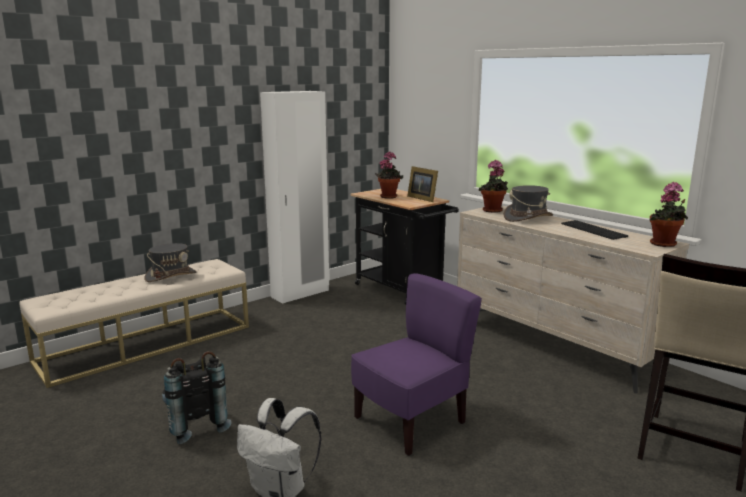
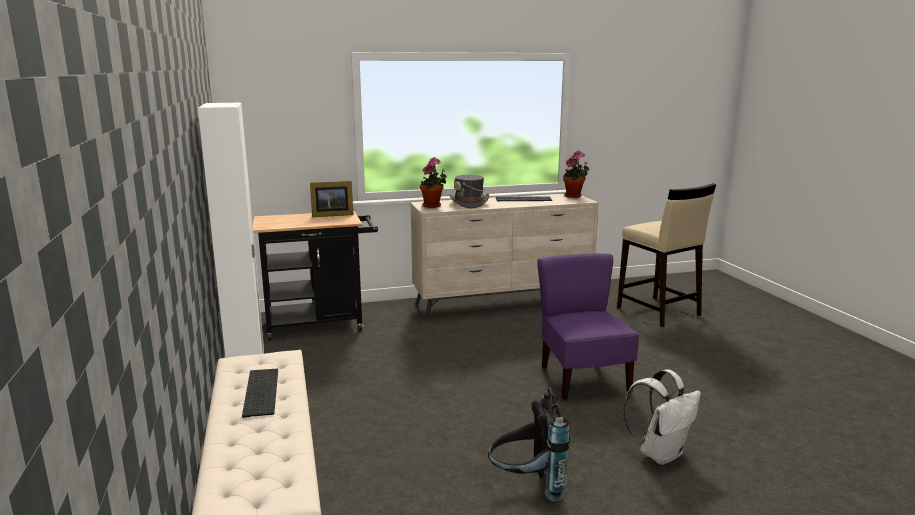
camera: 65 degrees left, 0 degrees up
(171, 276) = (259, 391): grey hat -> keyboard
(388, 196) = (299, 222): potted plant -> none

